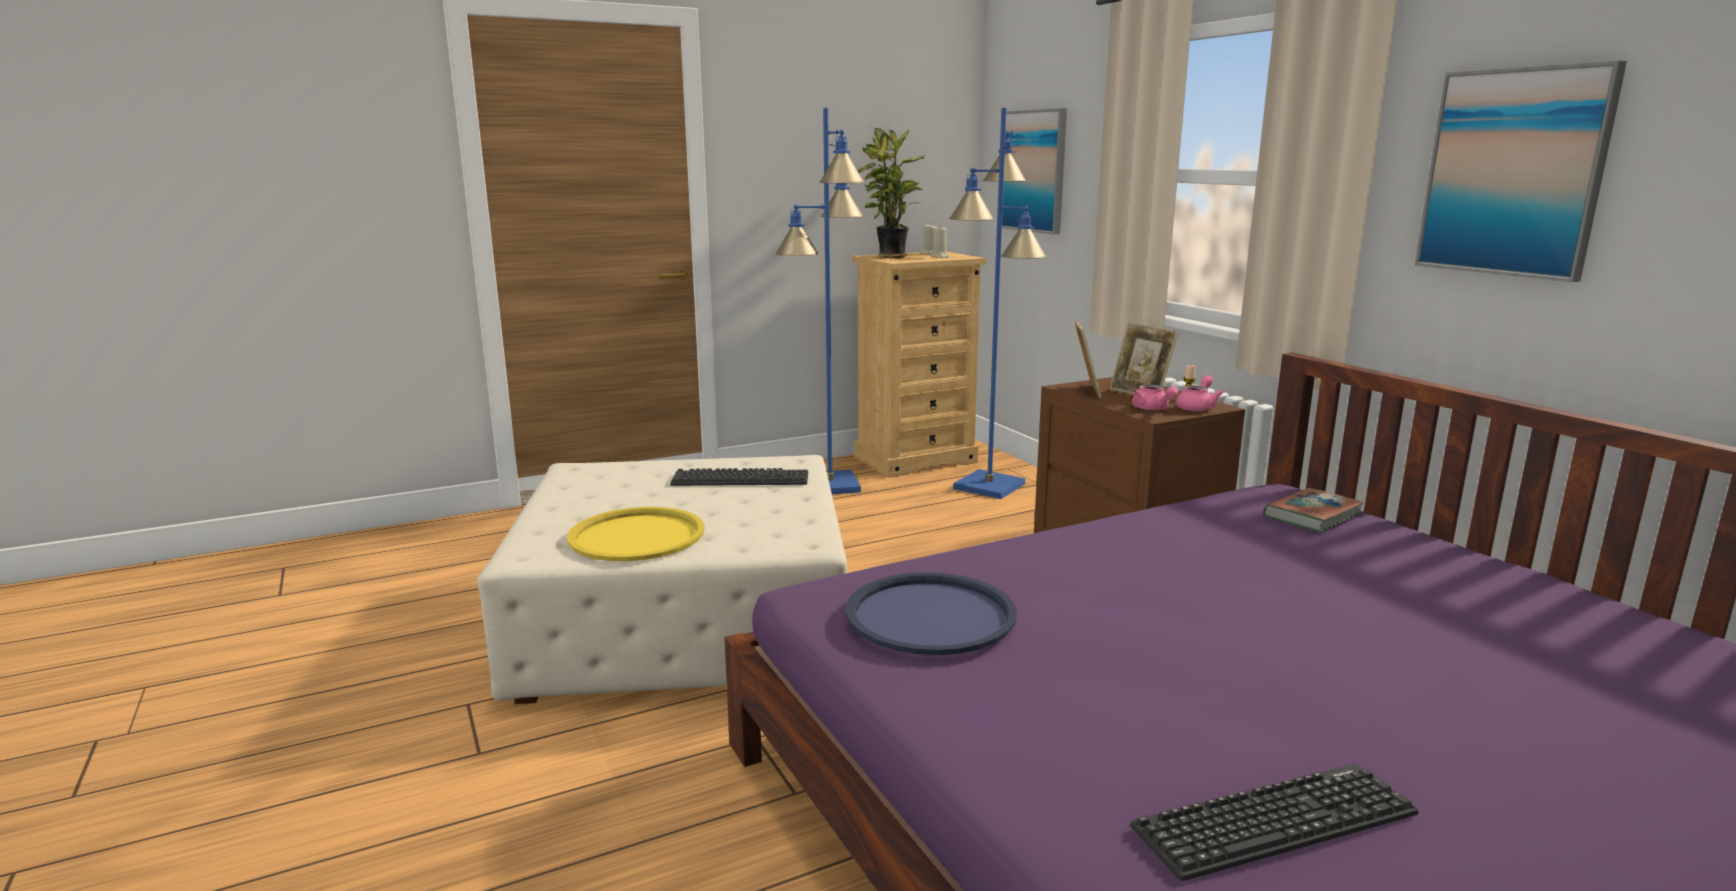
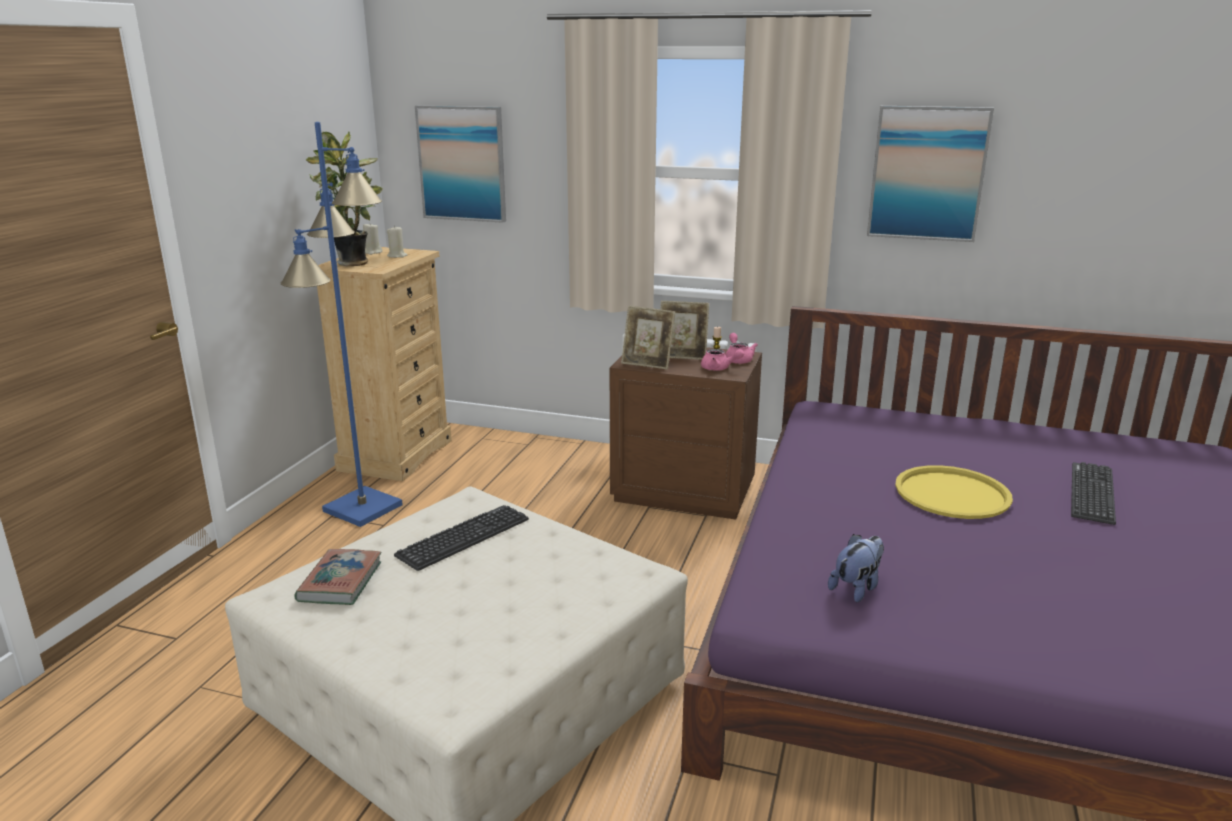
camera: 45 degrees left, 5 degrees up
(636, 536) = (503, 634): yellow tray -> yellow tray (952, 494)
(930, 615) = (856, 588): blue tray -> plush toy
(990, 486) = (496, 460): blue floor lamp -> none
(1086, 391) = (647, 364): picture frame -> picture frame turned 150 degrees clockwise
(1274, 821) = (1179, 618): keyboard -> keyboard (1092, 493)
(1312, 516) = (864, 420): book -> book (340, 582)

